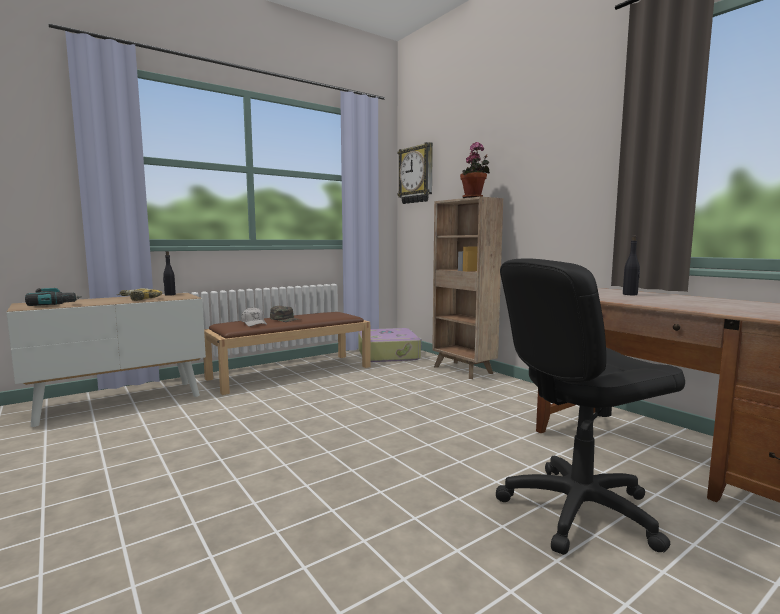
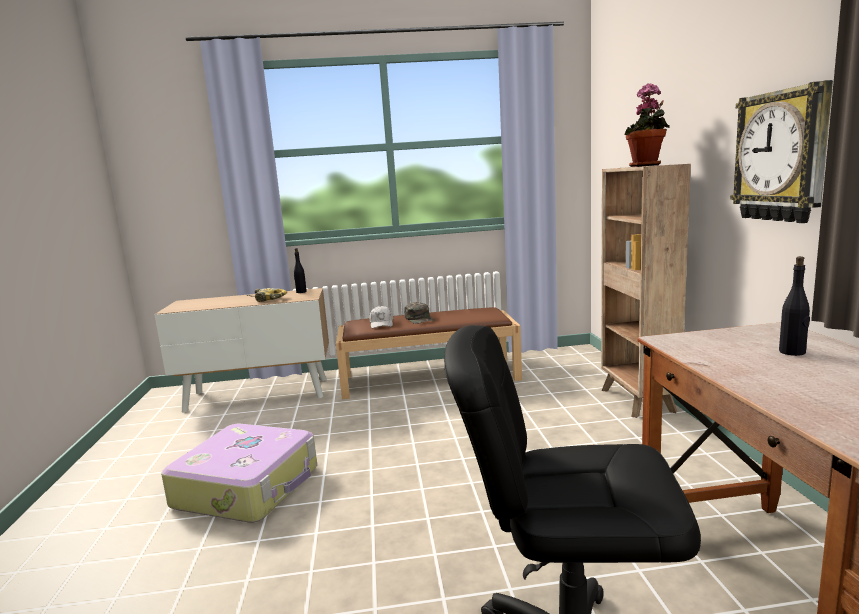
camera: 30 degrees right, 5 degrees up
(53, 304) = (197, 304): power drill -> none
(389, 354) = (562, 362): suitcase -> suitcase (249, 487)
(416, 175) = (607, 123): wall clock -> wall clock (782, 156)

